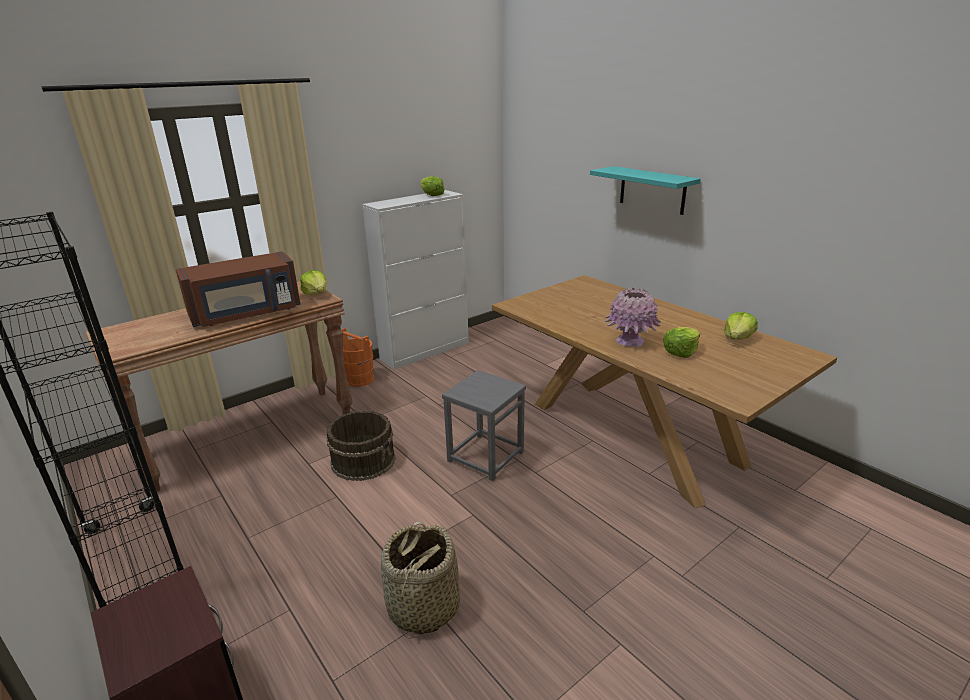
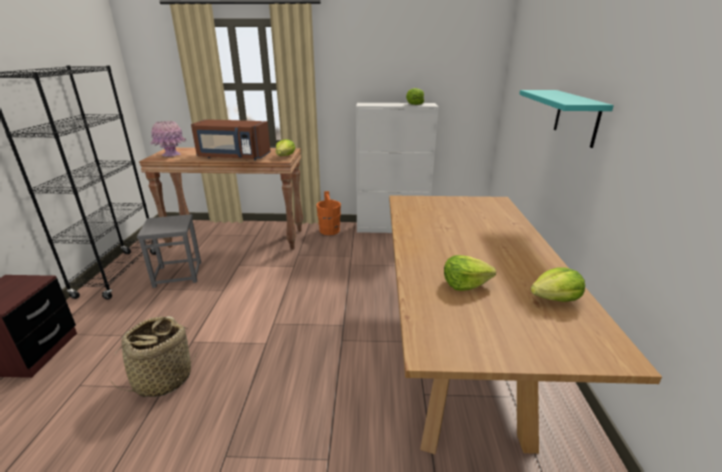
camera: 40 degrees right, 0 degrees up
(364, 460) = (263, 277): brown bucket -> none
(485, 456) = (328, 311): grey stool -> grey stool (178, 274)
(630, 341) = (437, 257): pink vase -> pink vase (171, 155)

